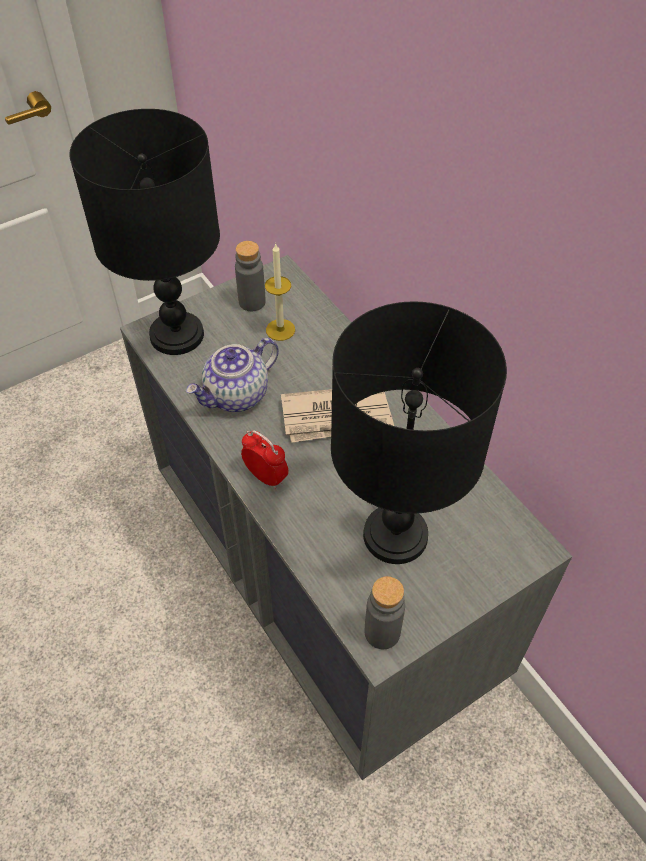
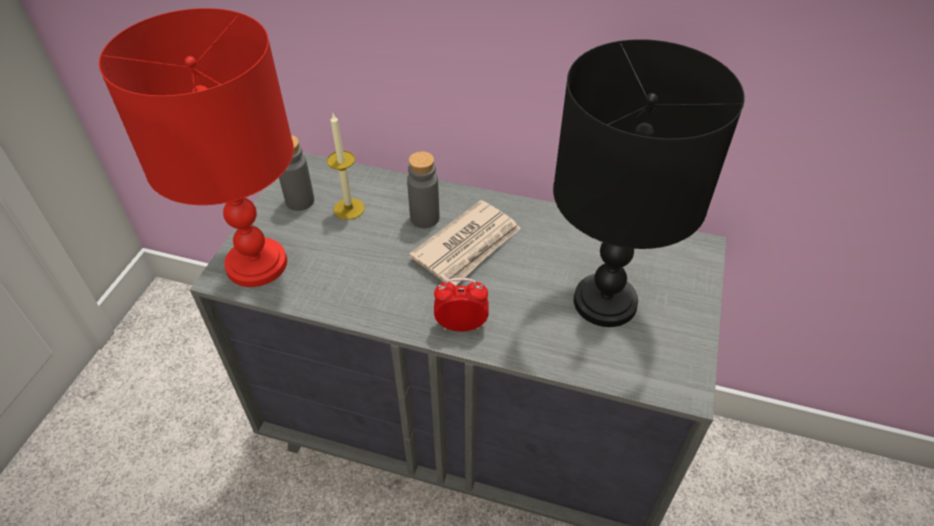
camera: 40 degrees left, 5 degrees down
(175, 335) = (255, 264): black table lamp -> red table lamp
(237, 395) = (367, 280): teapot -> none
(382, 632) = (674, 376): grey bottle -> grey bottle (424, 218)

